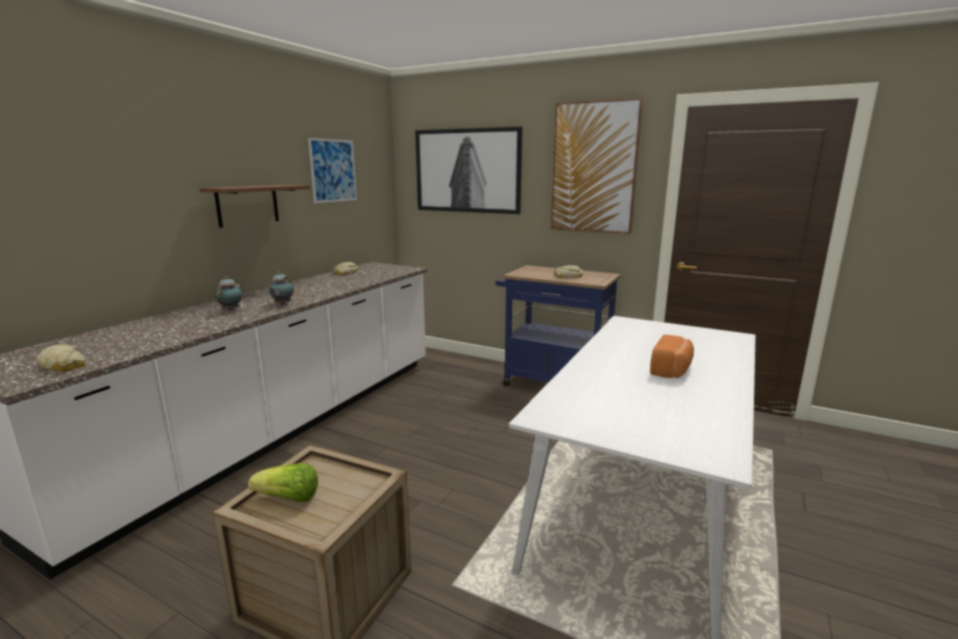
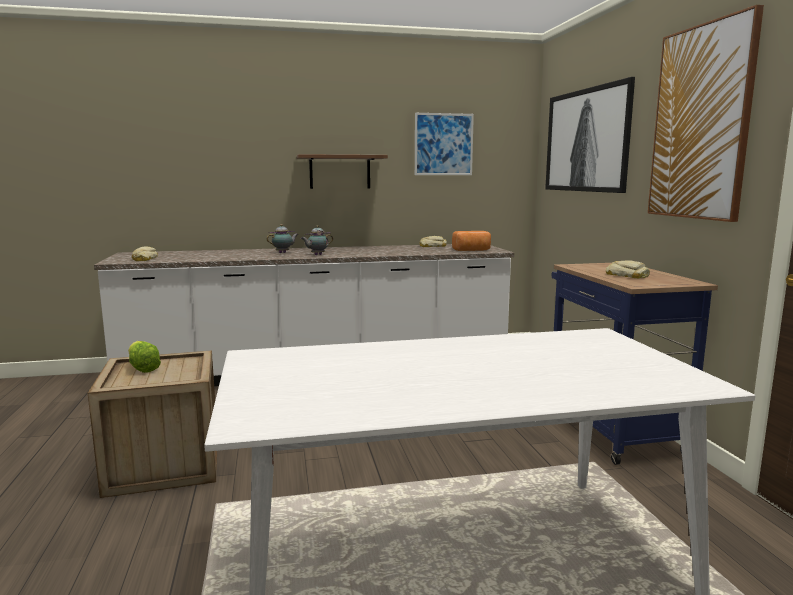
camera: 50 degrees right, 5 degrees down
(672, 370) = (473, 375): bread -> bread (472, 250)

